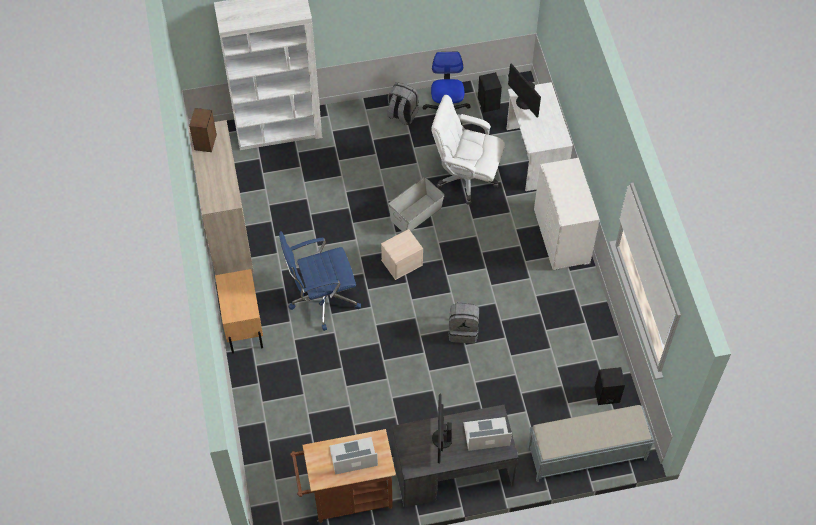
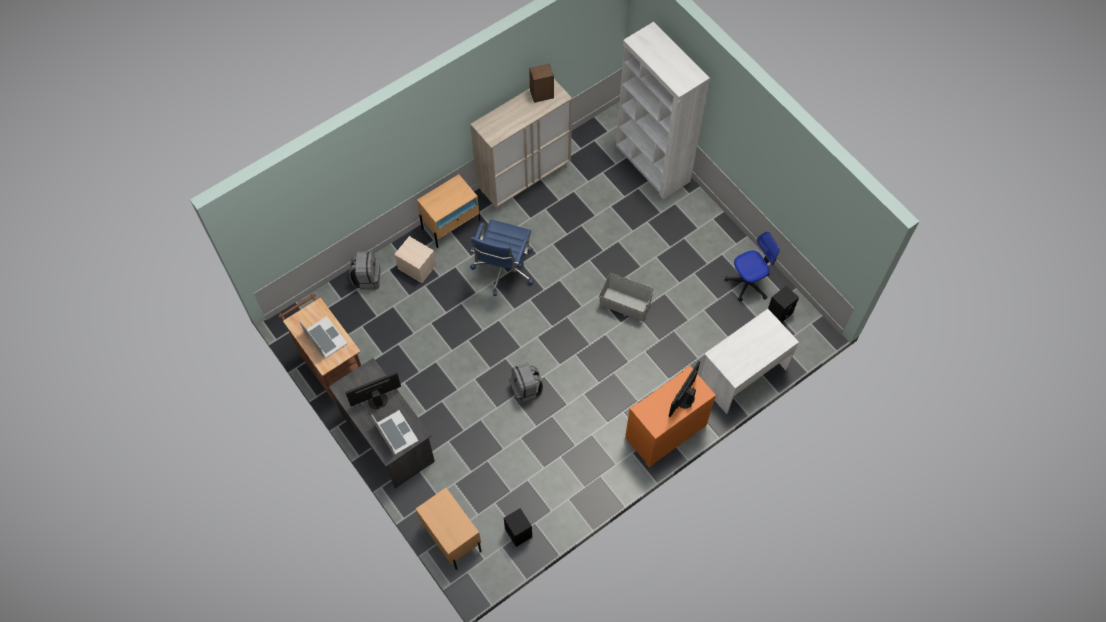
camera: 65 degrees right, 5 degrees up
(322, 299) = (503, 269): blue office chair -> blue office chair turned 120 degrees counterclockwise
(402, 115) = (724, 249): grey backpack -> grey backpack (367, 278)
(402, 262) = (570, 314): beige storage box -> beige storage box (417, 266)
(466, 178) = (685, 328): white office chair -> none
(524, 102) = (760, 328): monitor -> monitor (684, 398)
(562, 236) = (666, 432): white dresser -> orange dresser
(585, 454) = (451, 536): grey bench -> beige nightstand

